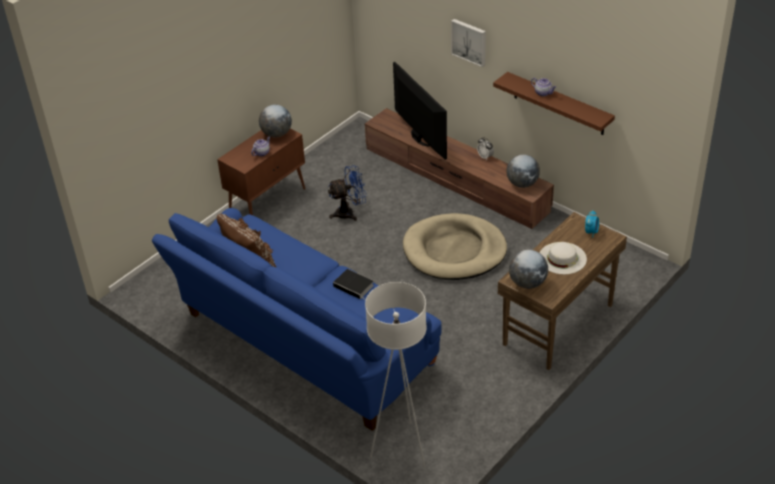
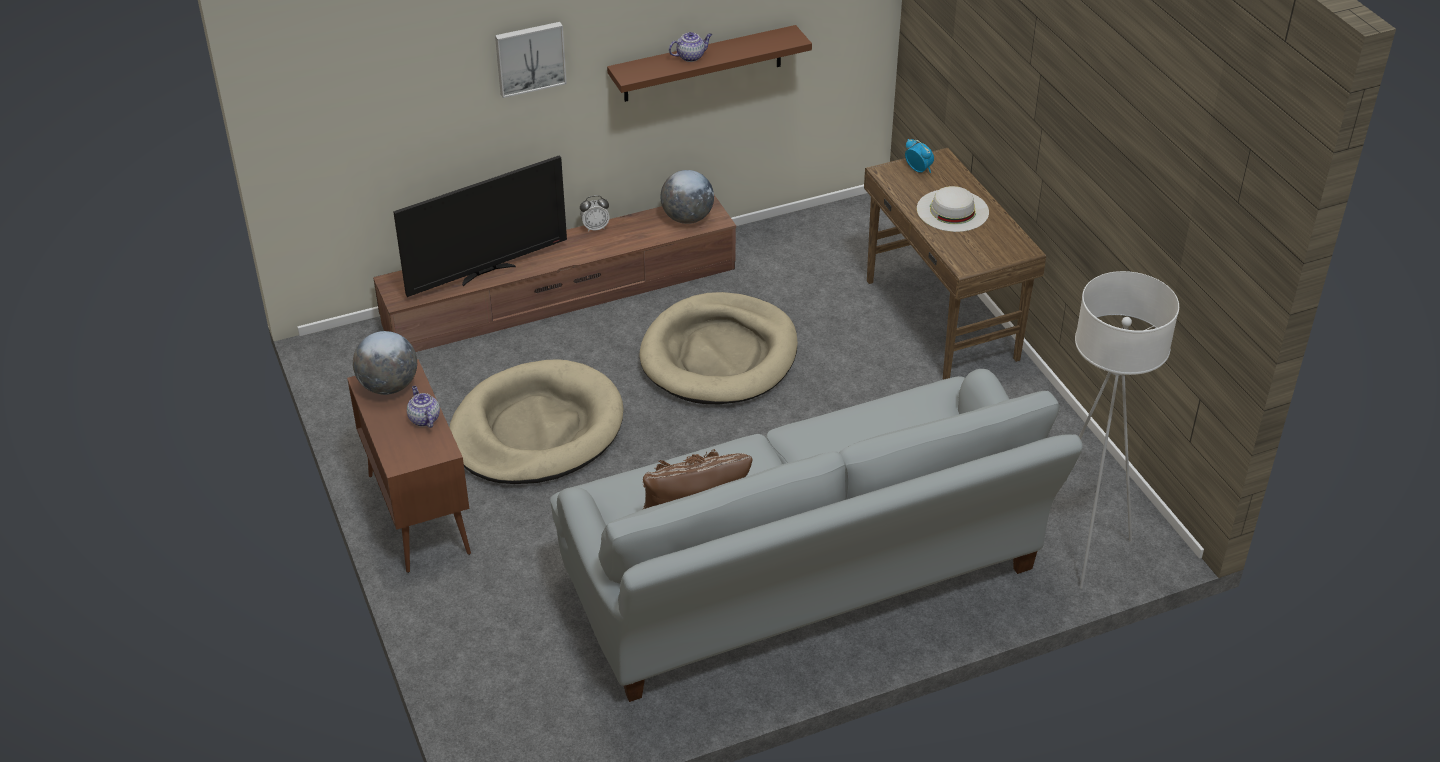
camera: 65 degrees left, 0 degrees up
(303, 345) = (805, 584): blue sofa -> grey sofa
(349, 212) = (536, 430): blue fan -> beige dog bed
(354, 286) = (834, 430): book -> none
(418, 138) = (487, 272): television -> television turned 150 degrees clockwise
(527, 283) = (981, 255): globe -> none

